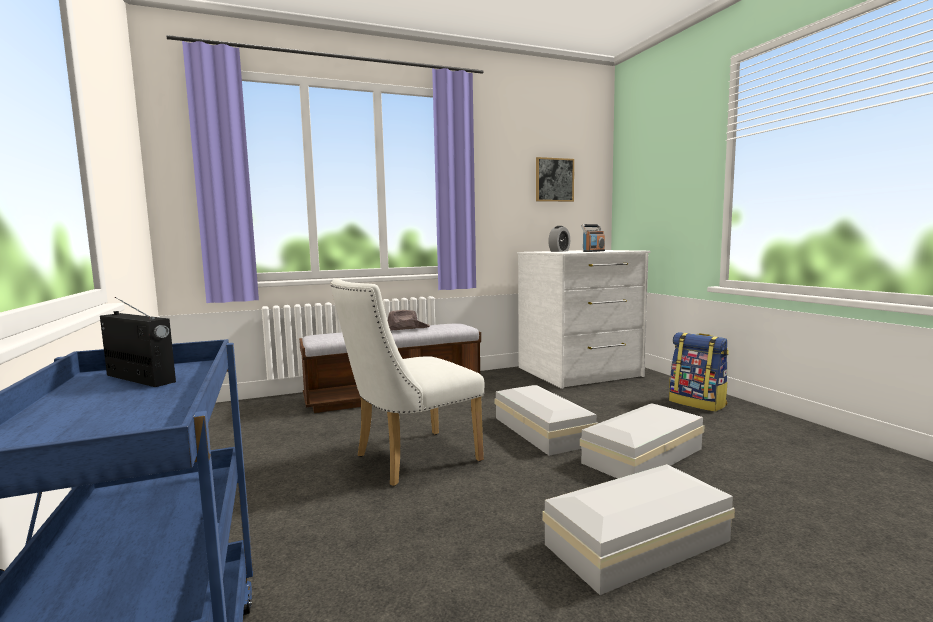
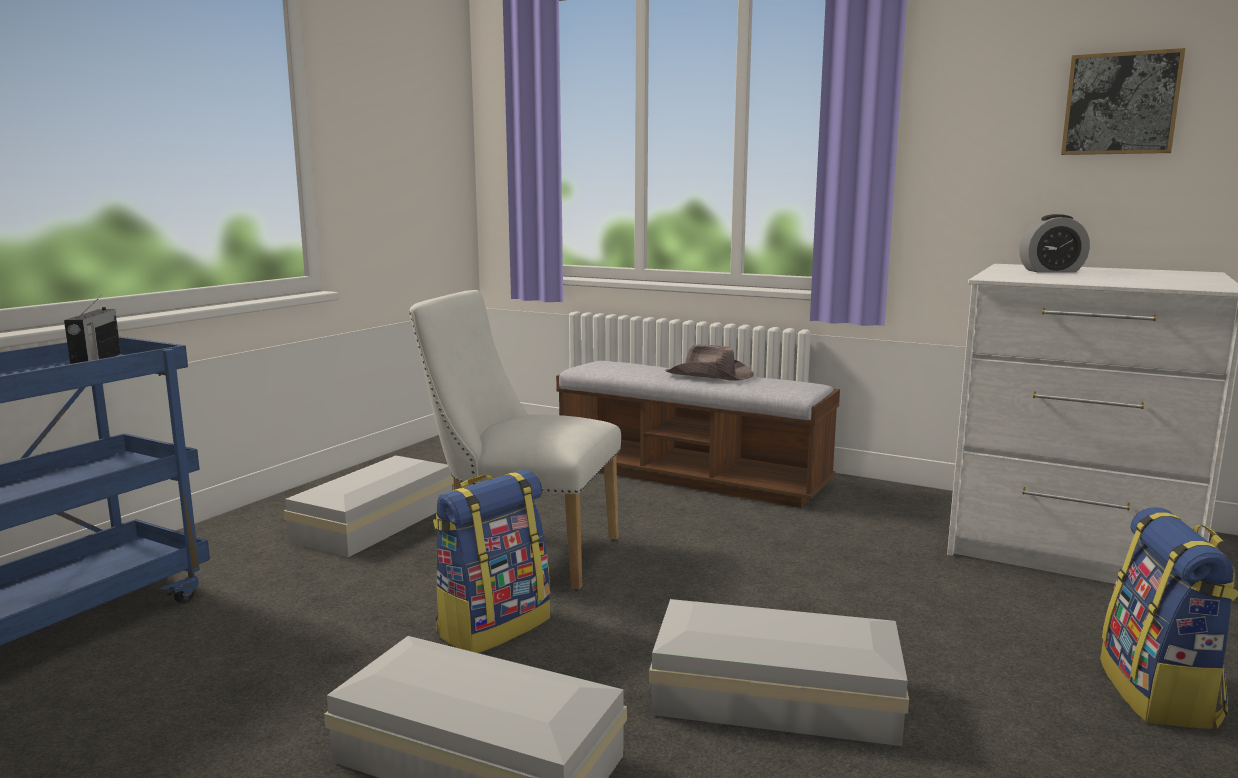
camera: 50 degrees right, 5 degrees up
(490, 495) = (493, 626): none -> backpack
(542, 430) = (742, 594): white storage box -> white storage box (378, 521)
(593, 251) = (1089, 280): radio -> none

